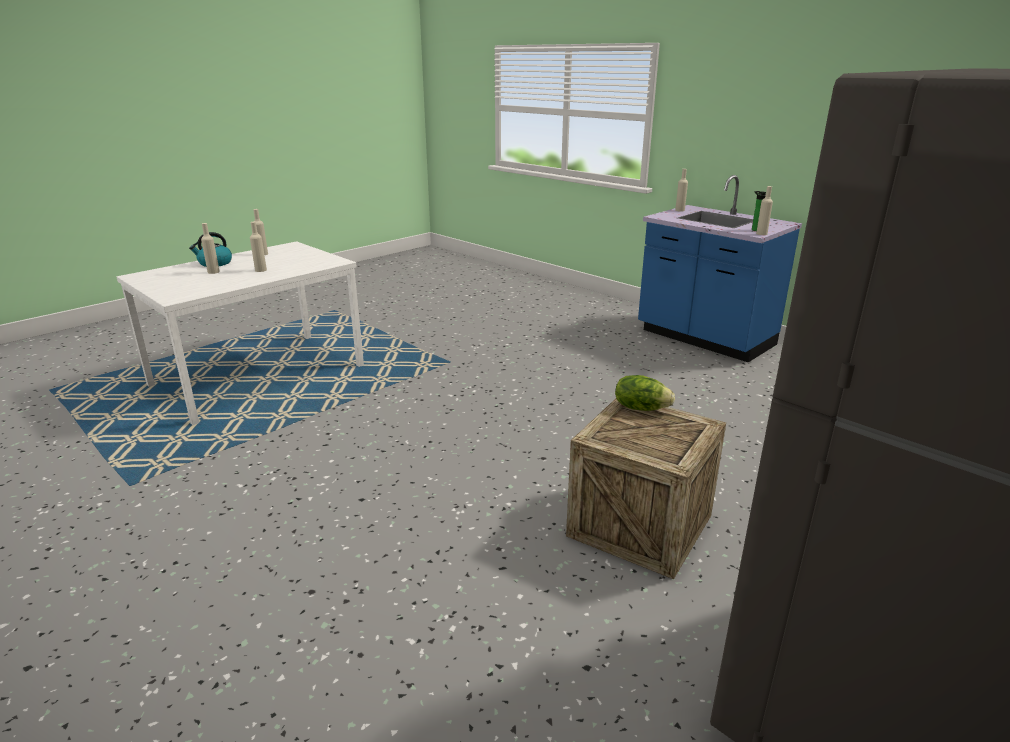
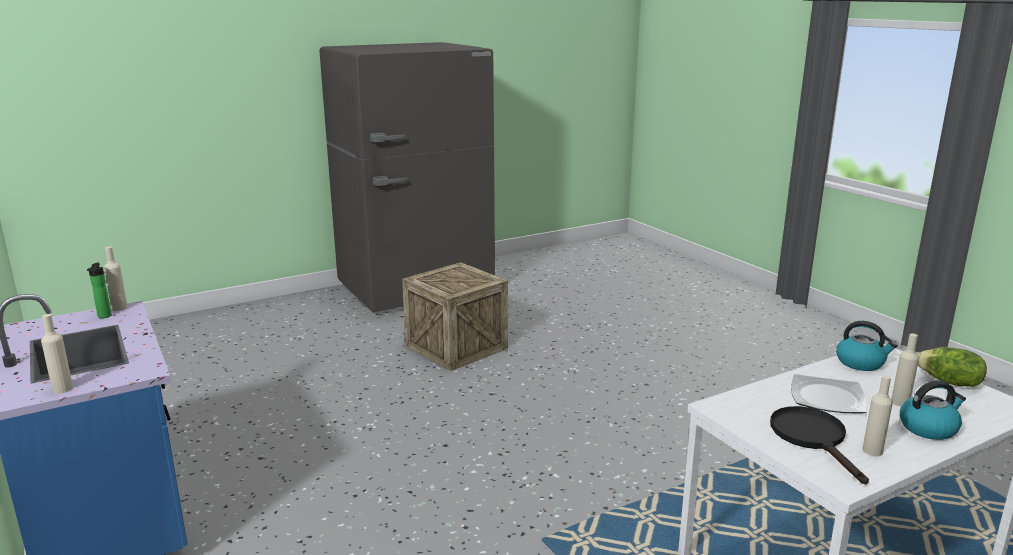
camera: 165 degrees left, 5 degrees down
(207, 289) = (861, 363): none -> kettle
(260, 270) = (828, 398): beige bottle -> plate
(291, 255) = (813, 438): none -> black frying pan
(641, 408) = (445, 289): lettuce -> lettuce (949, 382)

